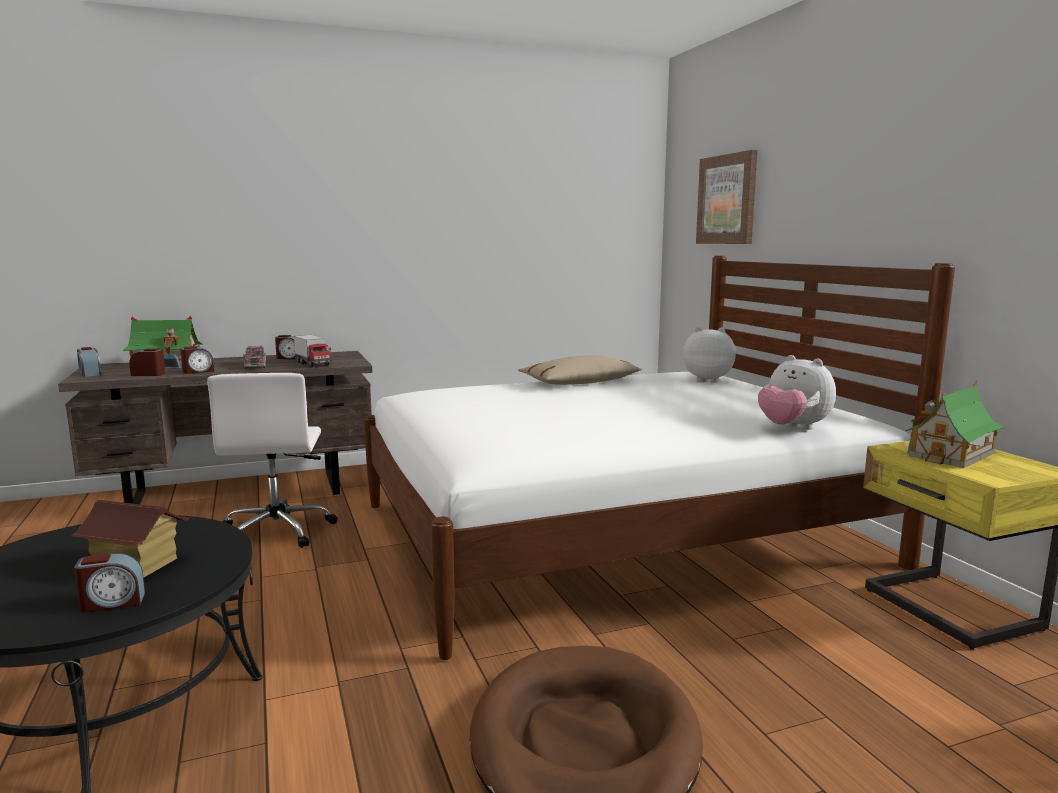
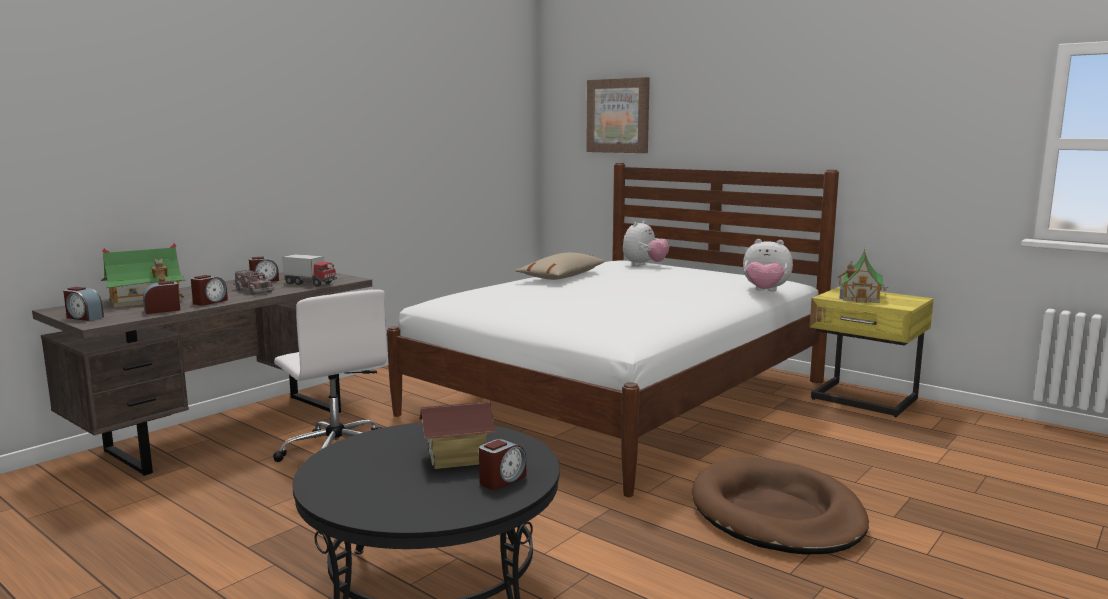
camera: 30 degrees left, 0 degrees up
(708, 380) = (644, 265): plush toy -> plush toy turned 135 degrees clockwise

